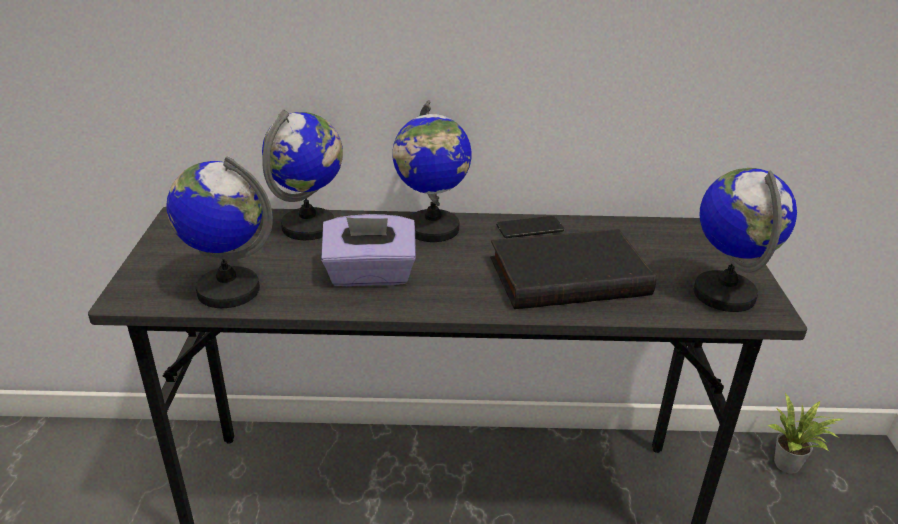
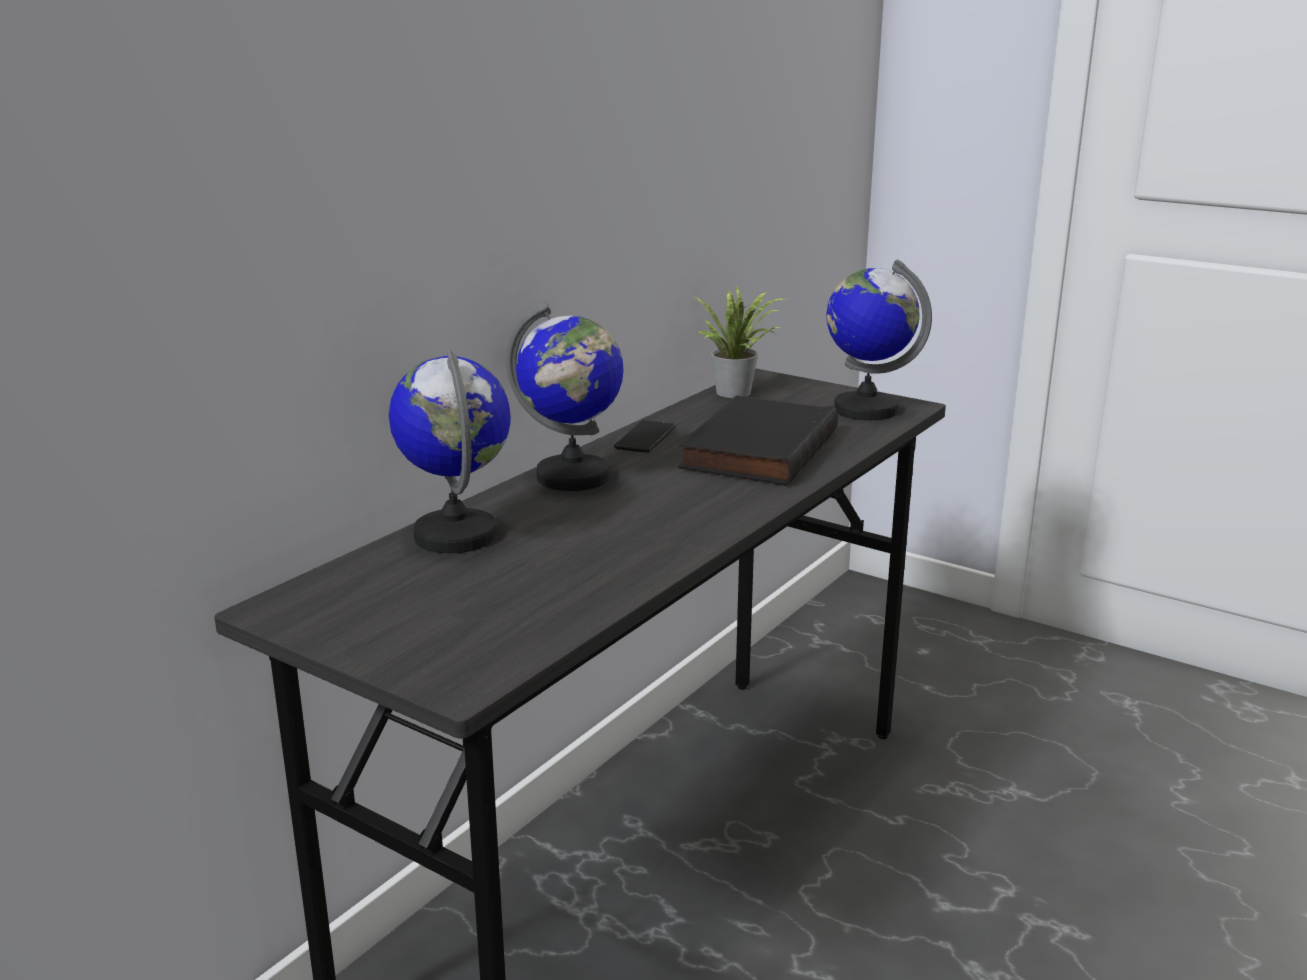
camera: 55 degrees left, 10 degrees down
(228, 290) = (541, 613): globe -> none
(370, 275) = (626, 530): purple tissue box -> none
(790, 465) = (834, 629): potted plant -> potted plant (737, 392)

